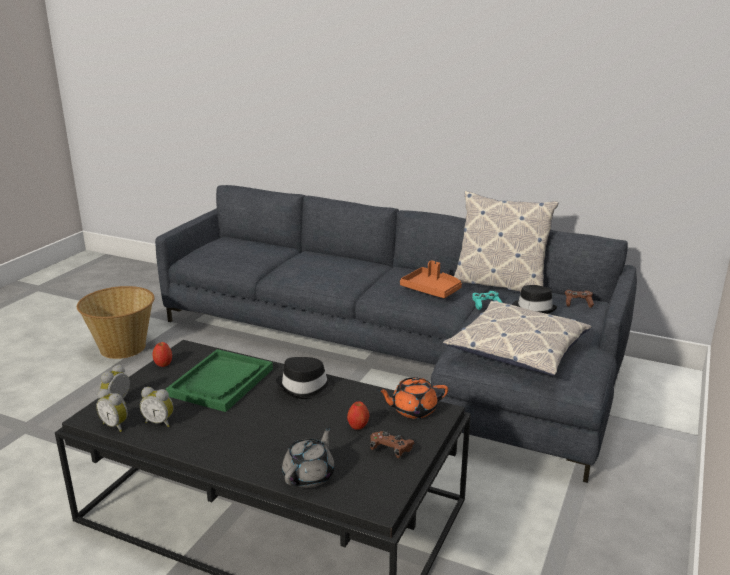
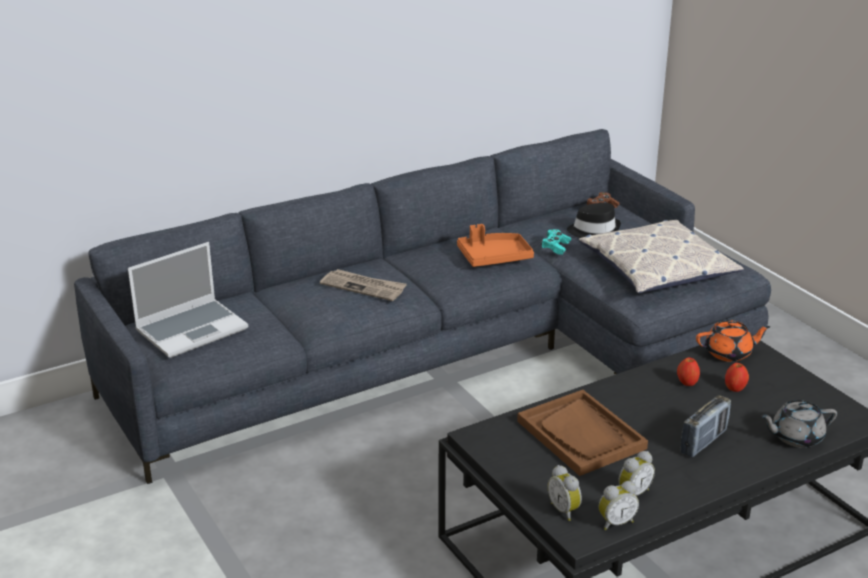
camera: 55 degrees left, 5 degrees up
(123, 347) = (176, 543): basket -> none
(163, 364) = (500, 460): apple -> apple (687, 383)
(221, 382) = (581, 435): green tray -> brown tray
(229, 247) = (192, 329): none -> laptop
(258, 433) = (703, 442): none -> radio
(305, 387) = (638, 391): black hat -> none
(309, 475) = (795, 437): grey teapot -> grey teapot turned 75 degrees counterclockwise
(334, 268) = (364, 287): none -> newspaper
(390, 449) = (785, 386): brown game controller -> none
(413, 410) = (729, 353): orange teapot -> orange teapot turned 120 degrees counterclockwise
(499, 285) = (516, 224): pillow -> none

